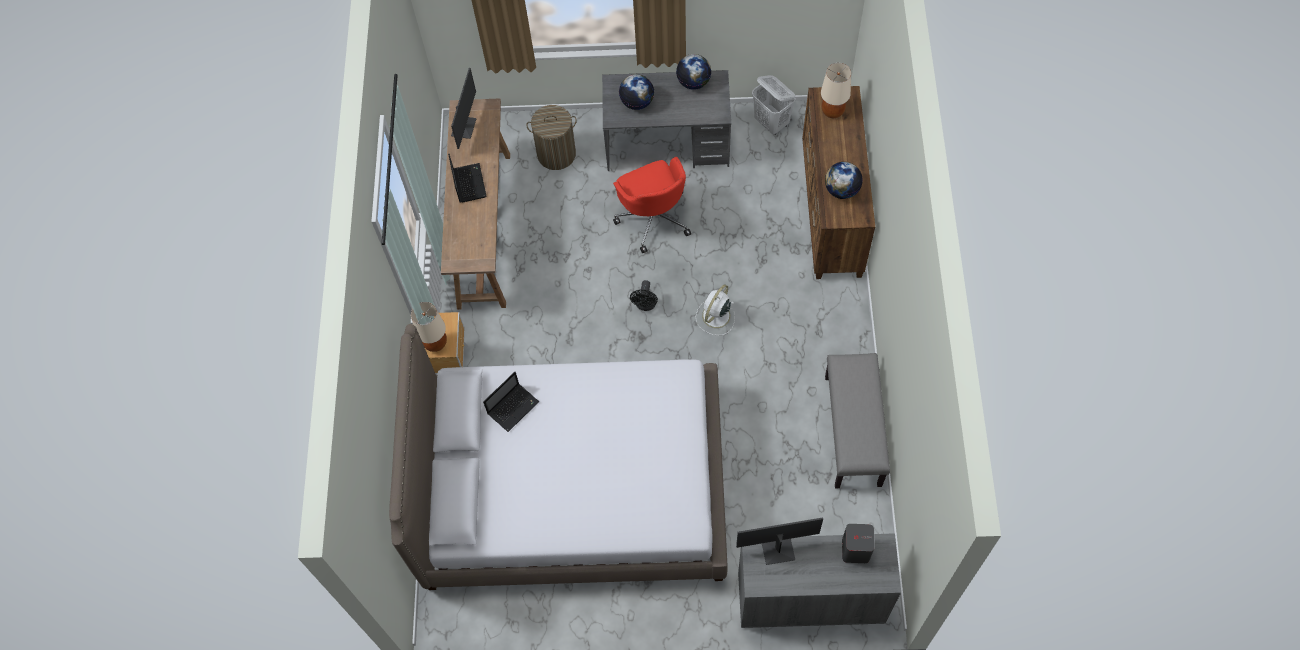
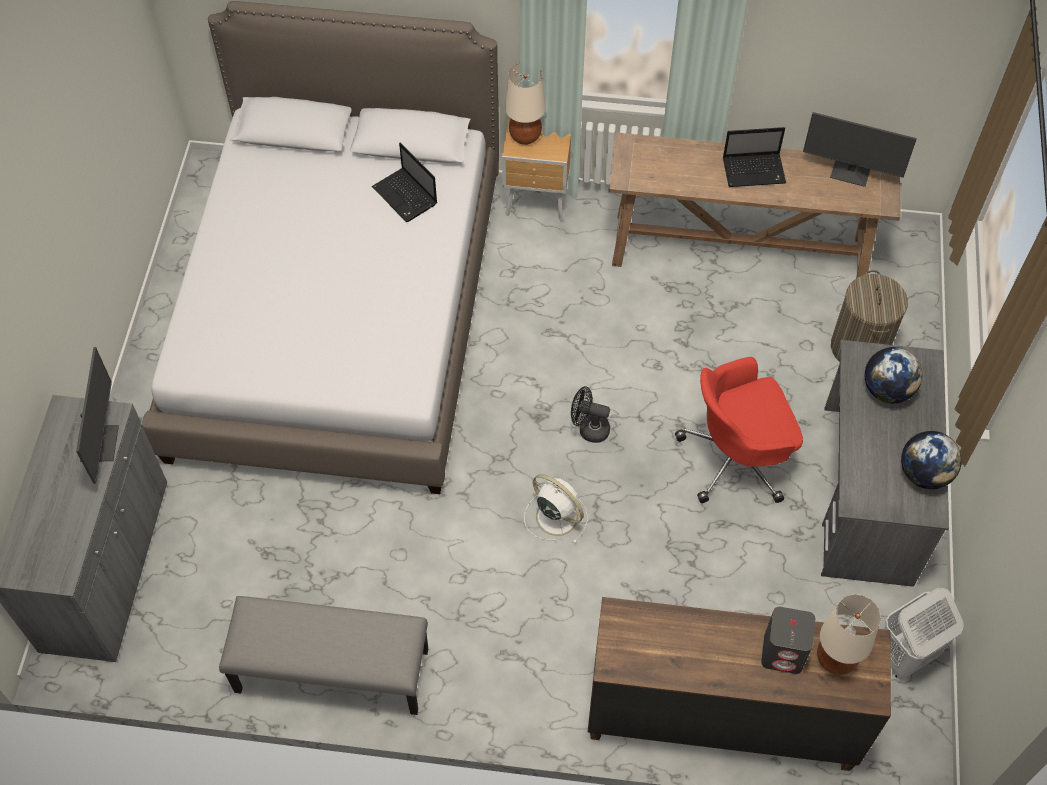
camera: 95 degrees right, 5 degrees down
(841, 190) = (672, 641): globe -> none
(855, 549) = (67, 539): grey speaker -> grey speaker (783, 652)

